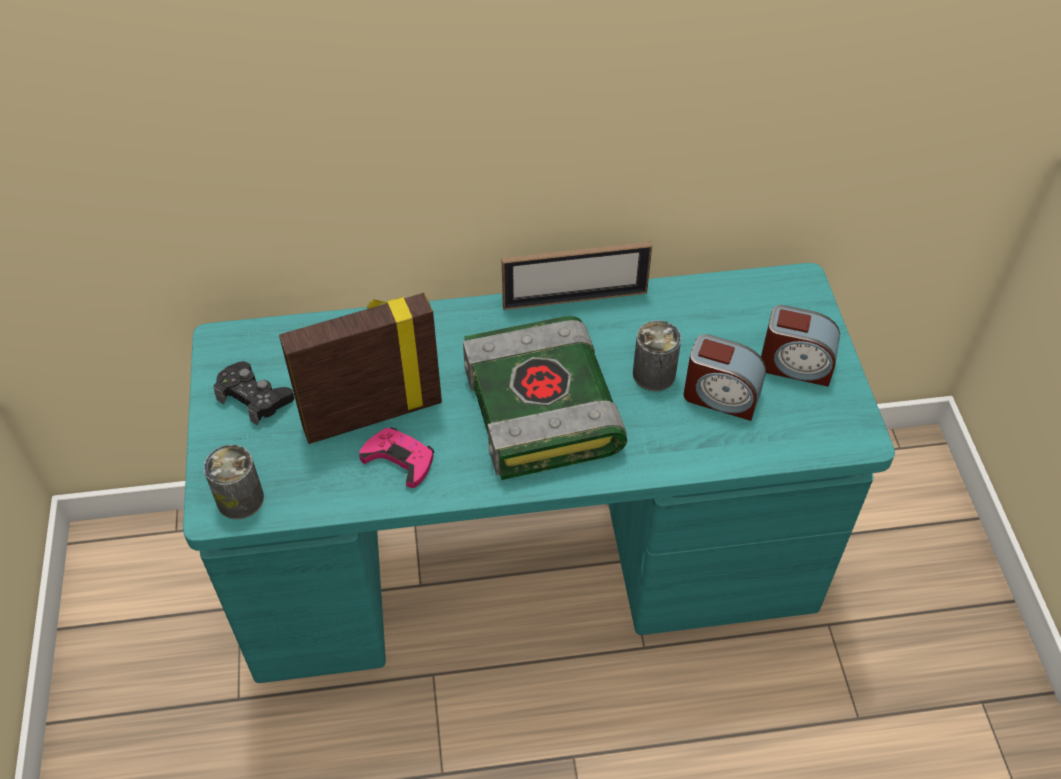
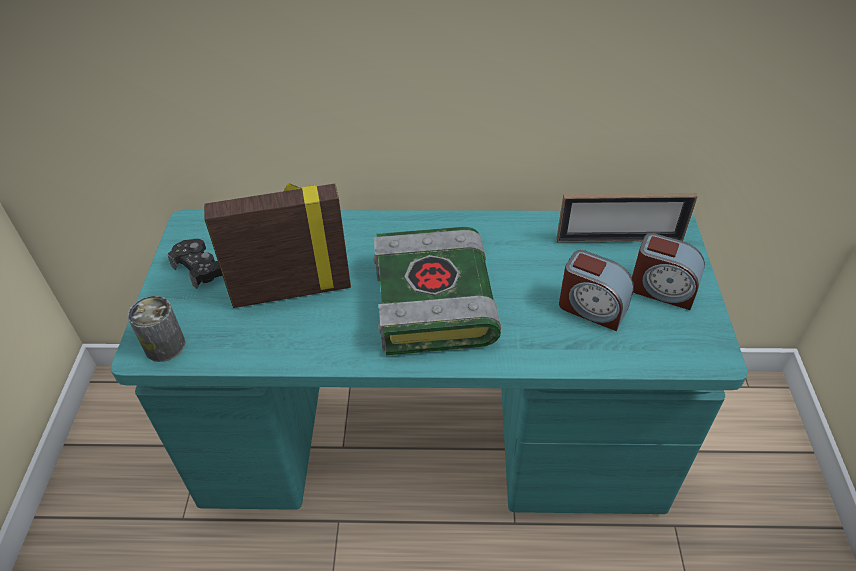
camera: 10 degrees right, 5 degrees down
(399, 459) = (304, 329): pink game controller -> none
(575, 299) = (479, 220): picture frame -> picture frame (619, 240)
(654, 374) = (535, 284): can -> none

